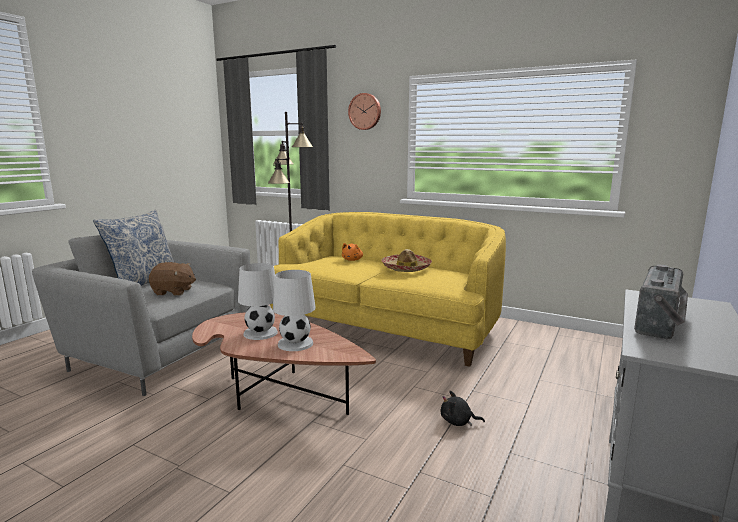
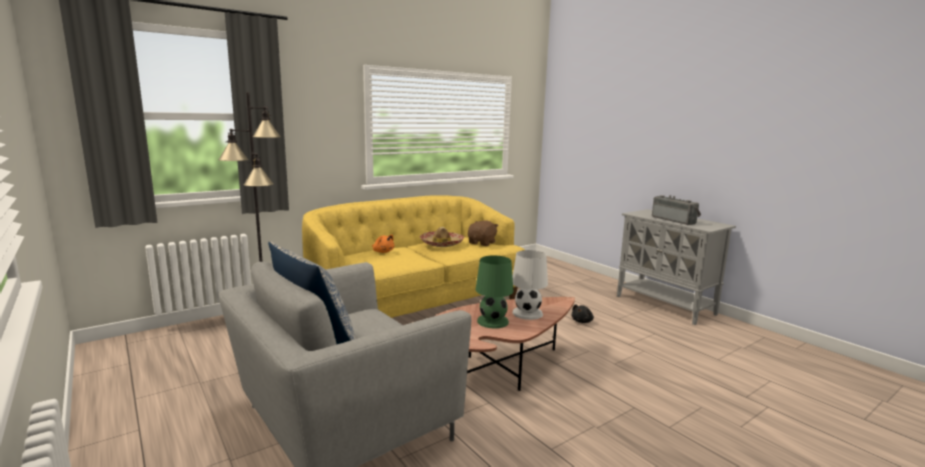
camera: 65 degrees left, 0 degrees up
(173, 292) = (382, 329): brown plush toy -> brown plush toy (482, 243)
(260, 333) = (493, 321): white table lamp -> green table lamp
(365, 111) = (316, 96): wall clock -> none

